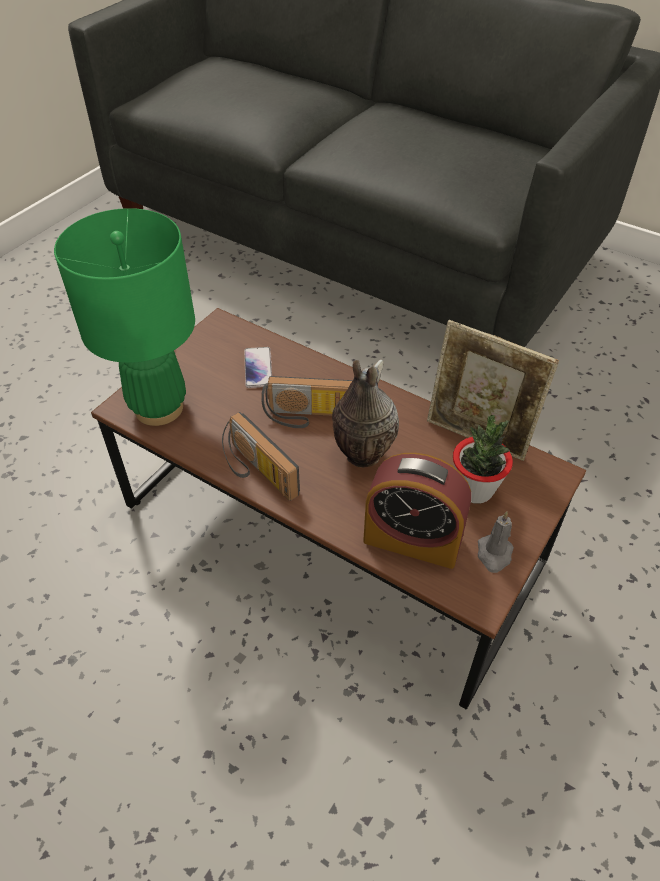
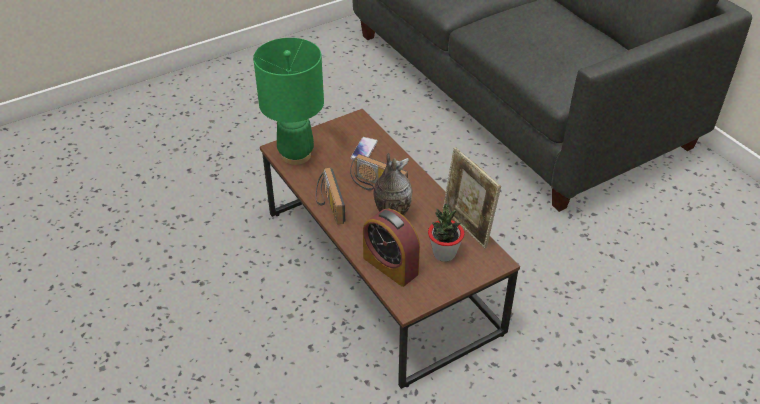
camera: 25 degrees right, 5 degrees down
(494, 554) = (430, 288): grey candle -> none

